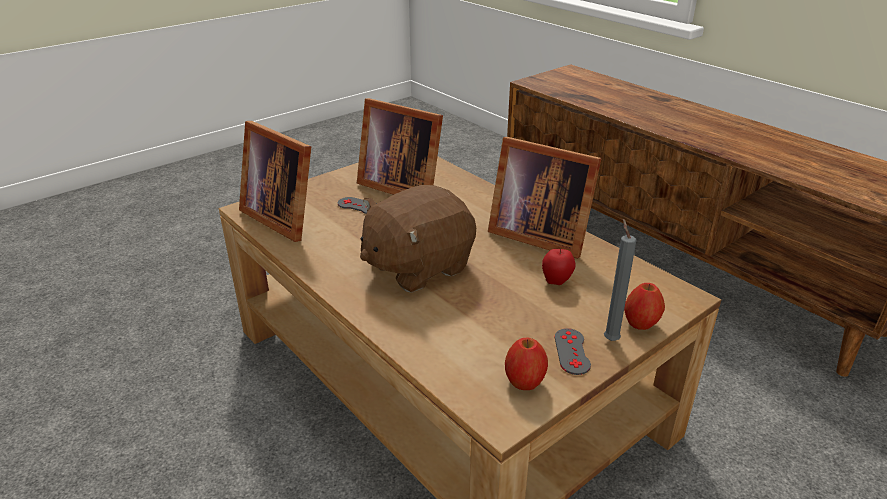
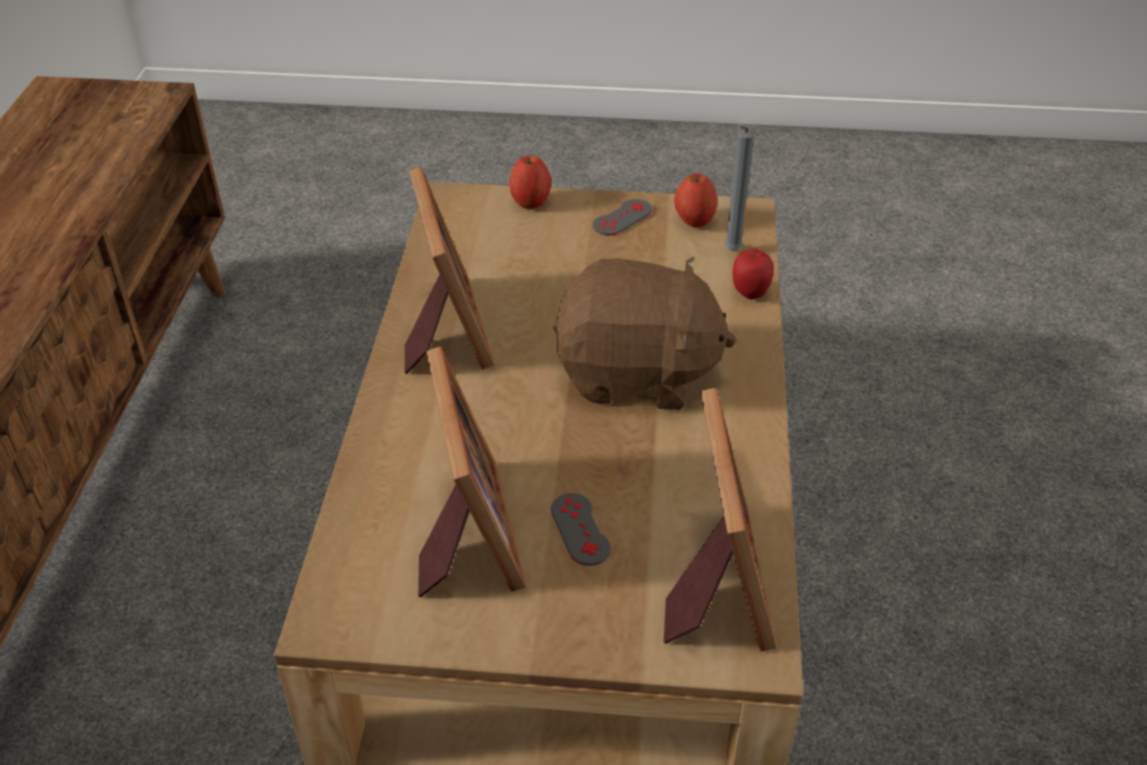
camera: 135 degrees left, 10 degrees up
(556, 282) = (528, 272): apple -> apple (750, 293)
(610, 339) = (576, 208): grey candle -> grey candle (731, 252)

